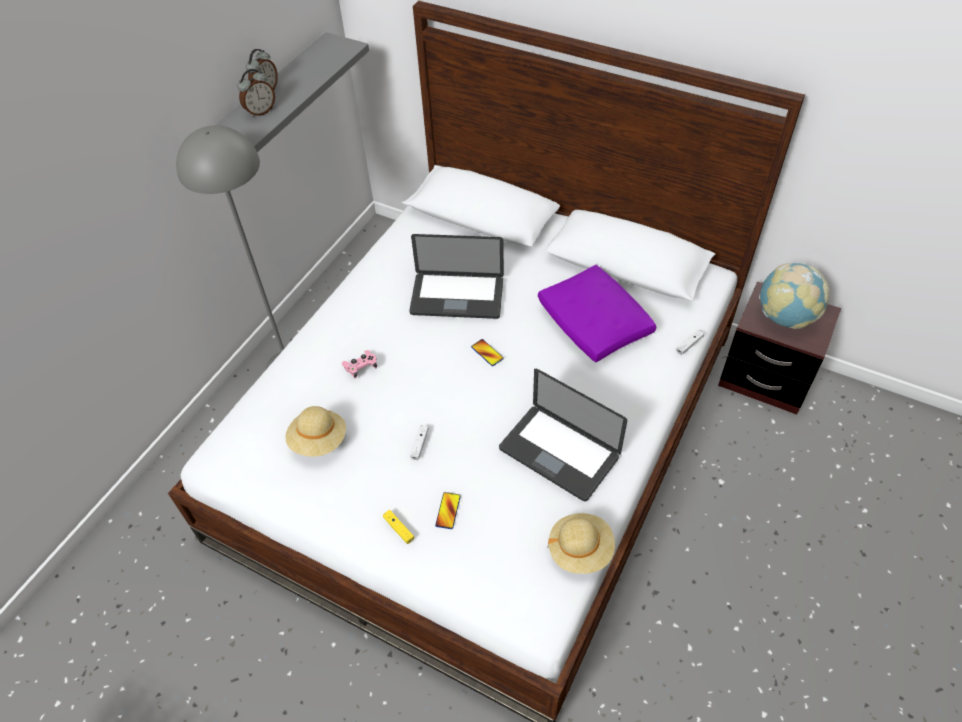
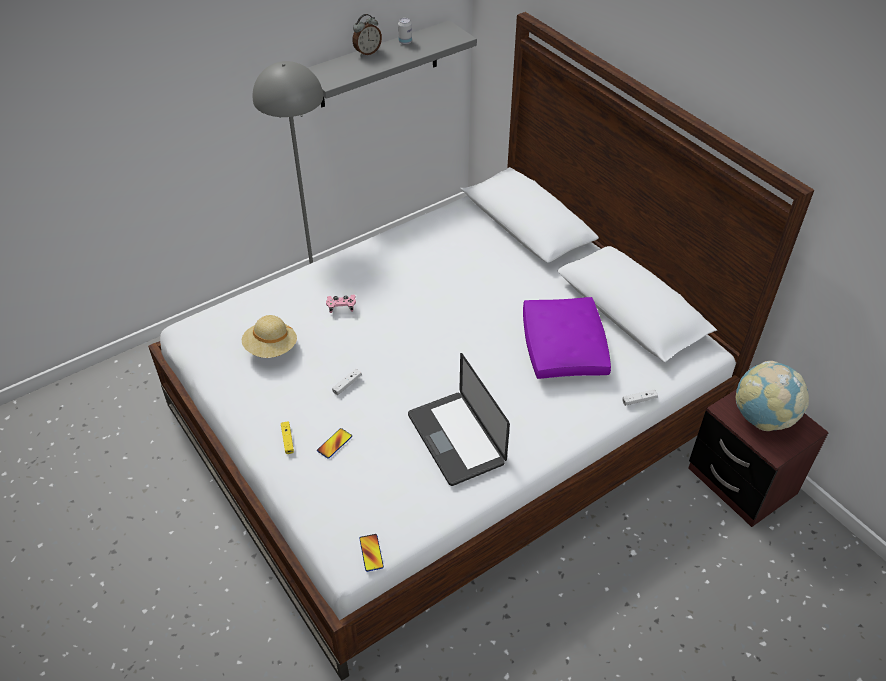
camera: 25 degrees right, 5 degrees down
(260, 111) = (352, 66): alarm clock -> none
(298, 68) = (405, 42): none -> can
(457, 297) = (458, 282): laptop -> none
(487, 353) = (451, 336): phone -> phone (371, 553)
(580, 550) = (420, 521): beige hat -> none

